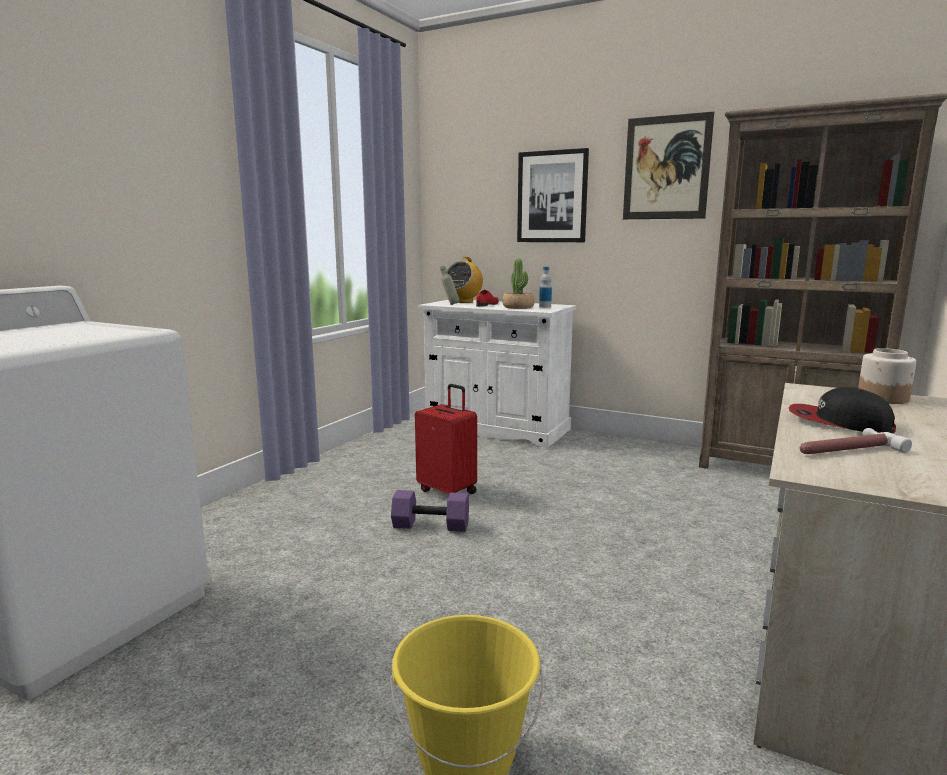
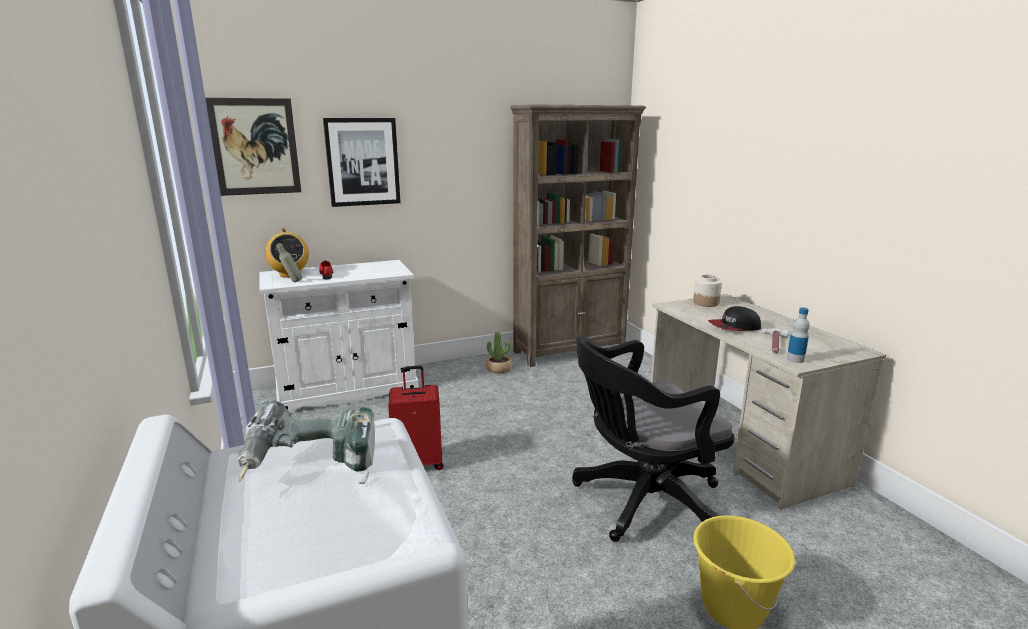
camera: 50 degrees left, 5 degrees up
(73, 331) = (311, 467): none -> power drill
(430, 526) = (461, 497): purple dumbbell -> none
(518, 307) = (366, 272): potted plant -> potted plant (499, 369)
(545, 307) = (385, 267): bottle -> bottle (795, 359)
(575, 619) = (641, 502): none -> black office chair
(666, 168) = (462, 138): picture -> picture (255, 147)

